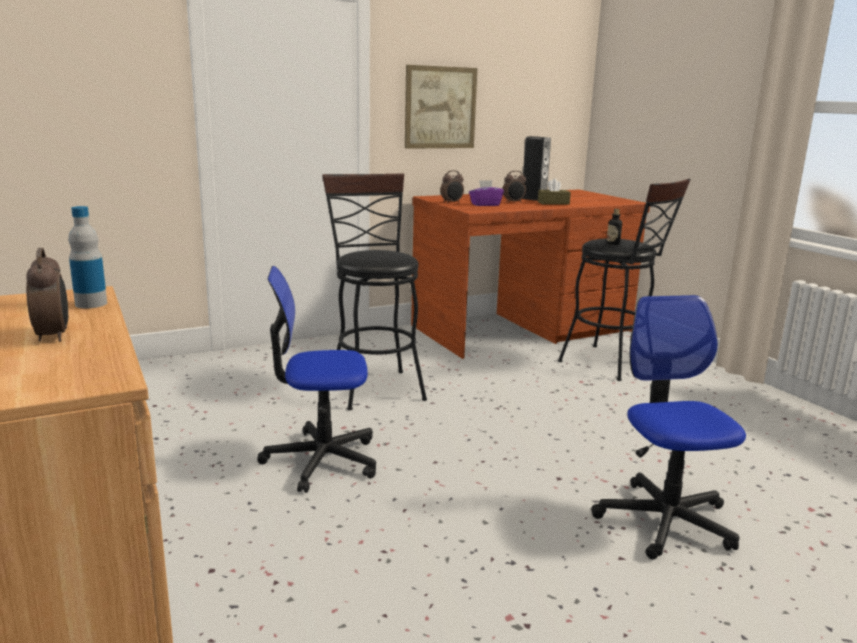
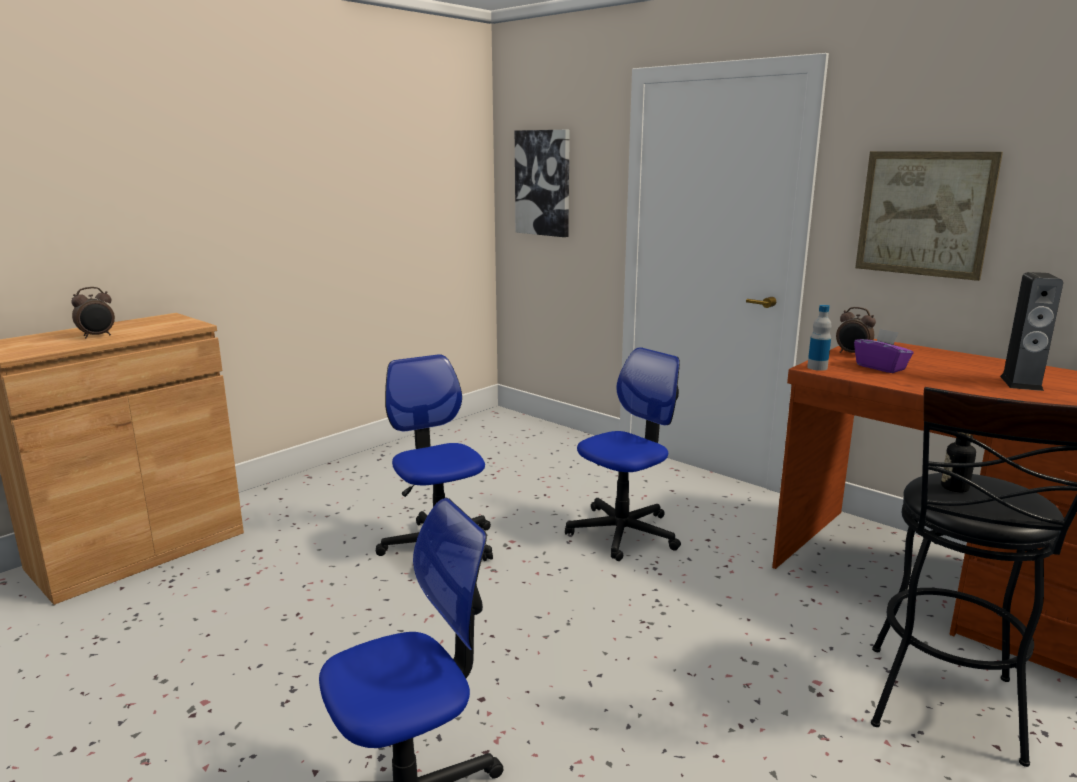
camera: 70 degrees right, 0 degrees up
(66, 87) = (543, 183): none -> picture
(91, 304) = (167, 329): bottle -> bottle (817, 367)
(374, 386) = (623, 533): black stool -> office chair
(513, 202) = (947, 377): alarm clock -> none
(553, 203) = (1010, 396): brown tissue box -> none

